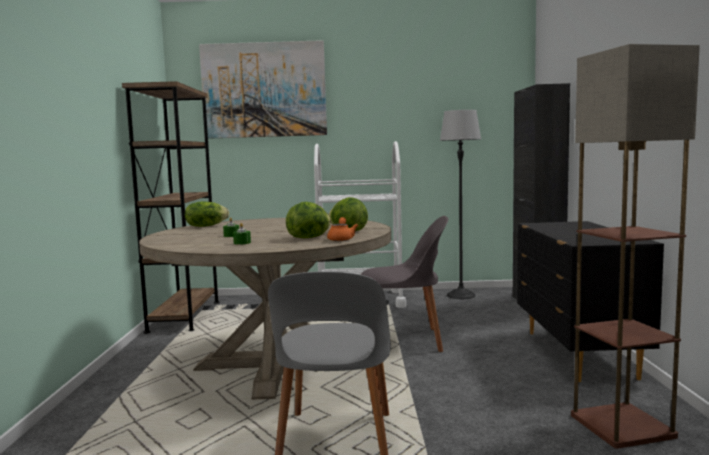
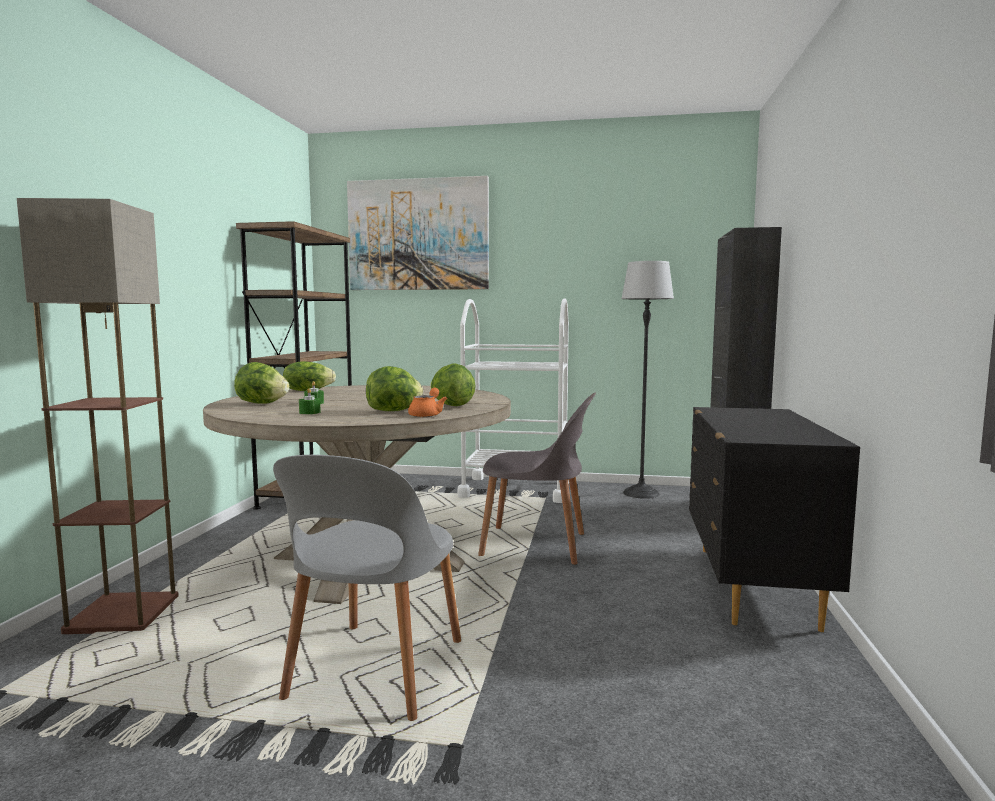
camera: 10 degrees right, 0 degrees up
(186, 238) = (261, 403): none -> lettuce
(619, 425) = (759, 696): floor lamp -> floor lamp (122, 613)

